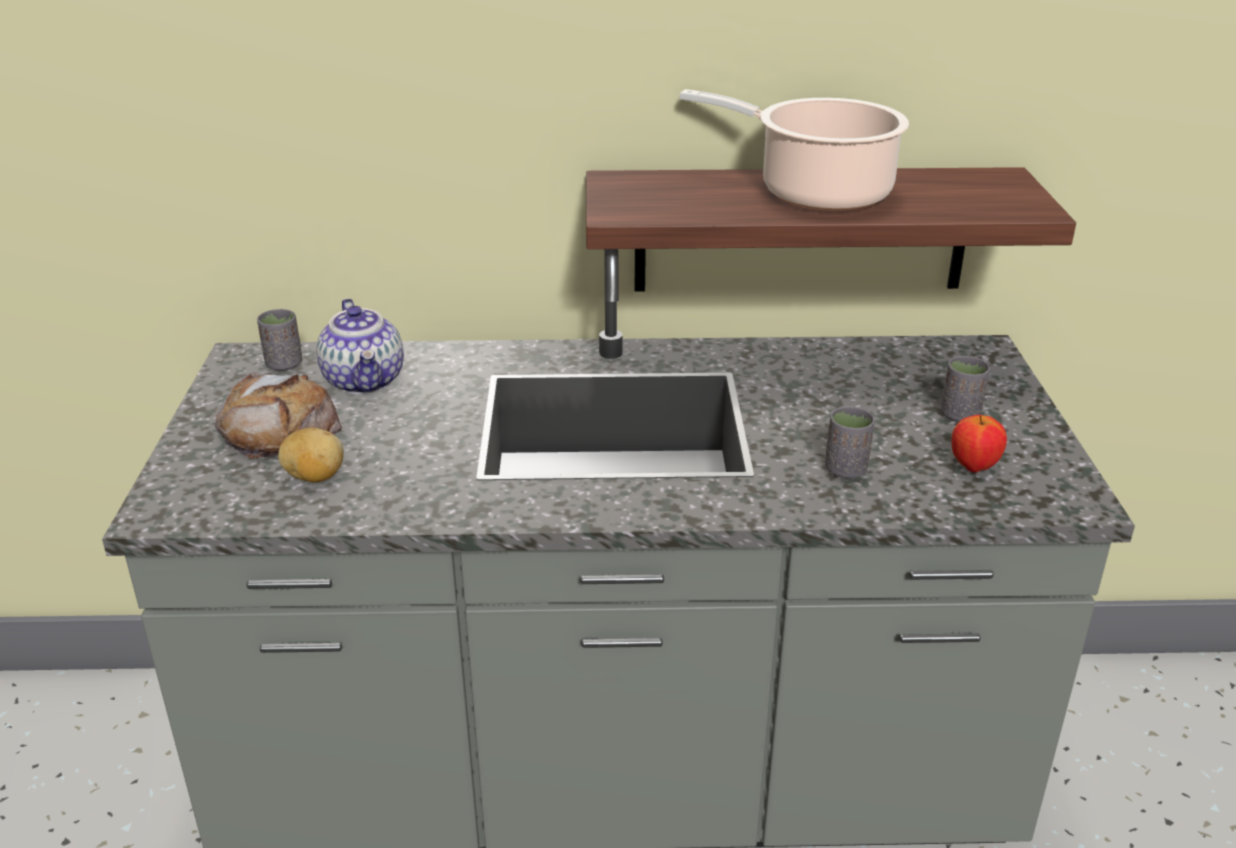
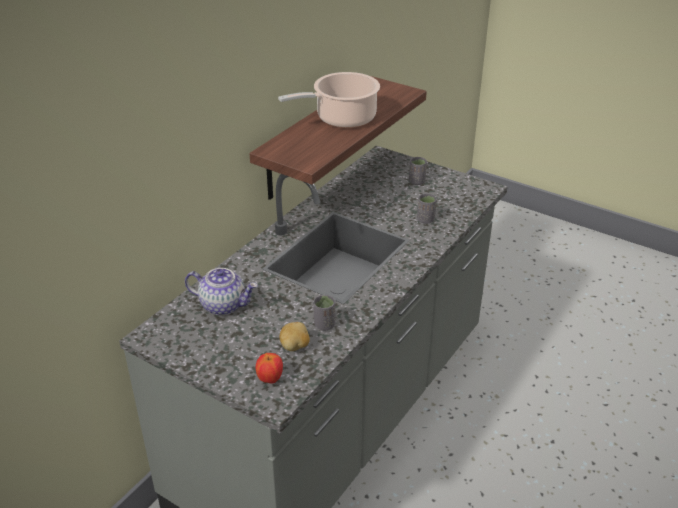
camera: 55 degrees left, 5 degrees up
(280, 429) = (239, 344): bread -> none
(284, 364) = (175, 324): grey cup -> grey cup (324, 325)
(973, 467) = (449, 195): apple -> apple (270, 379)

